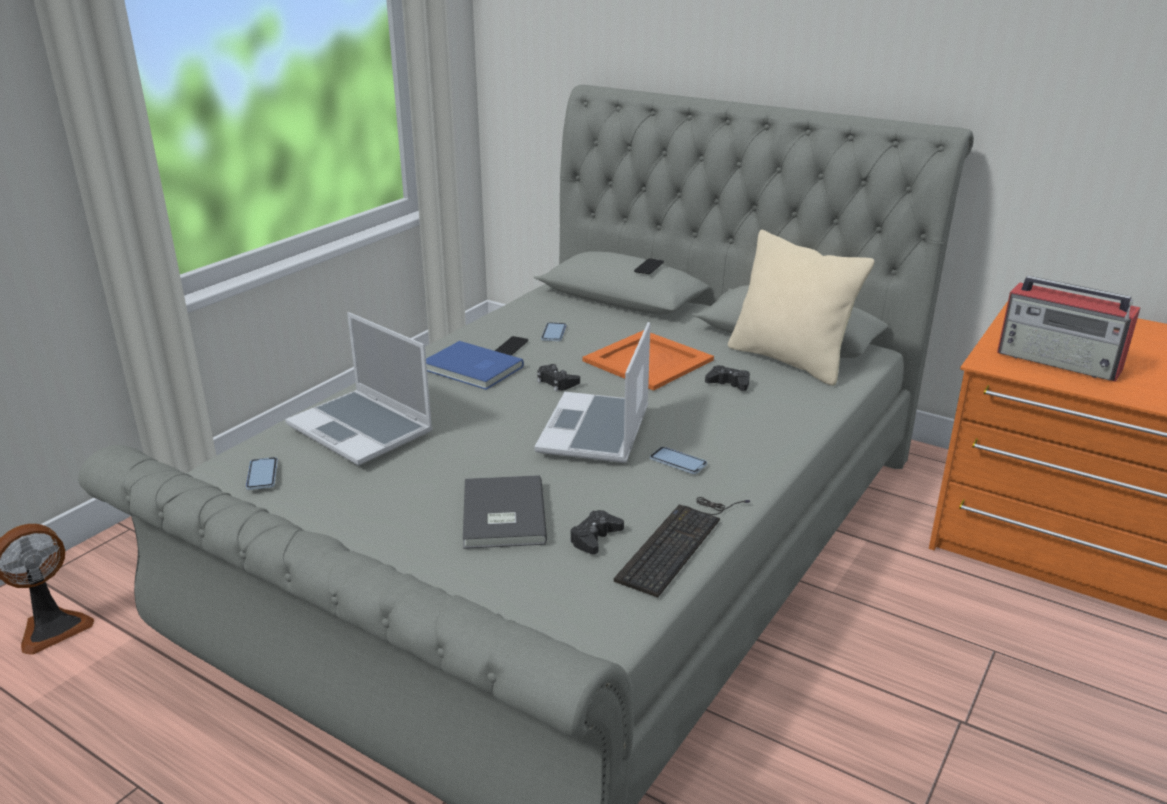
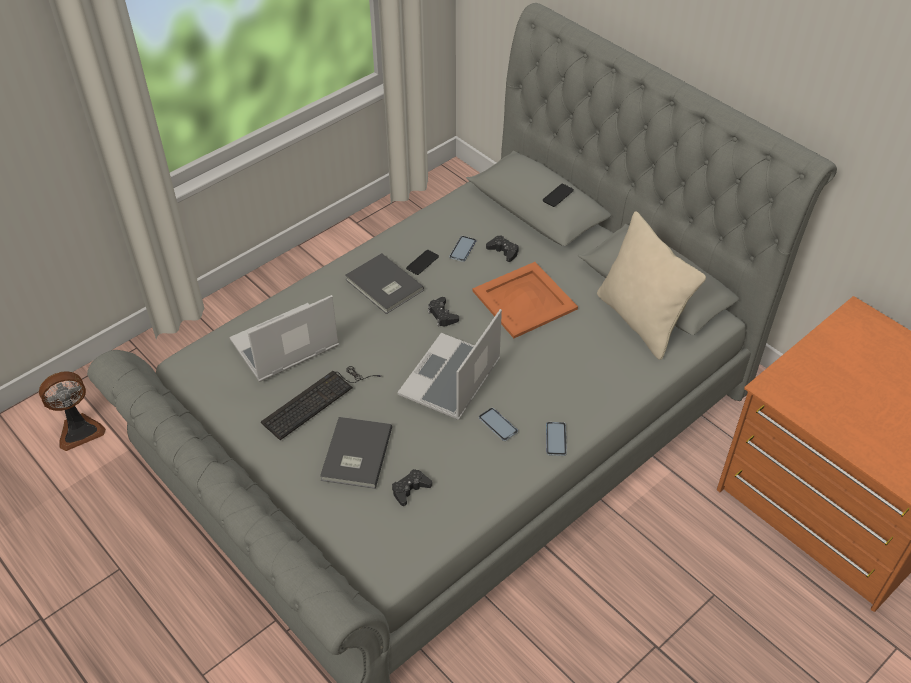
camera: 15 degrees right, 20 degrees up
(262, 475) = (207, 380): phone -> phone (556, 439)
(362, 429) = (284, 346): laptop -> laptop turned 90 degrees clockwise
(472, 369) = (383, 286): blue book -> grey book
(680, 541) = (466, 504): keyboard -> keyboard (318, 399)
(728, 383) = (576, 341): black game controller -> black game controller (503, 251)
(1060, 361) = (831, 397): radio -> none

